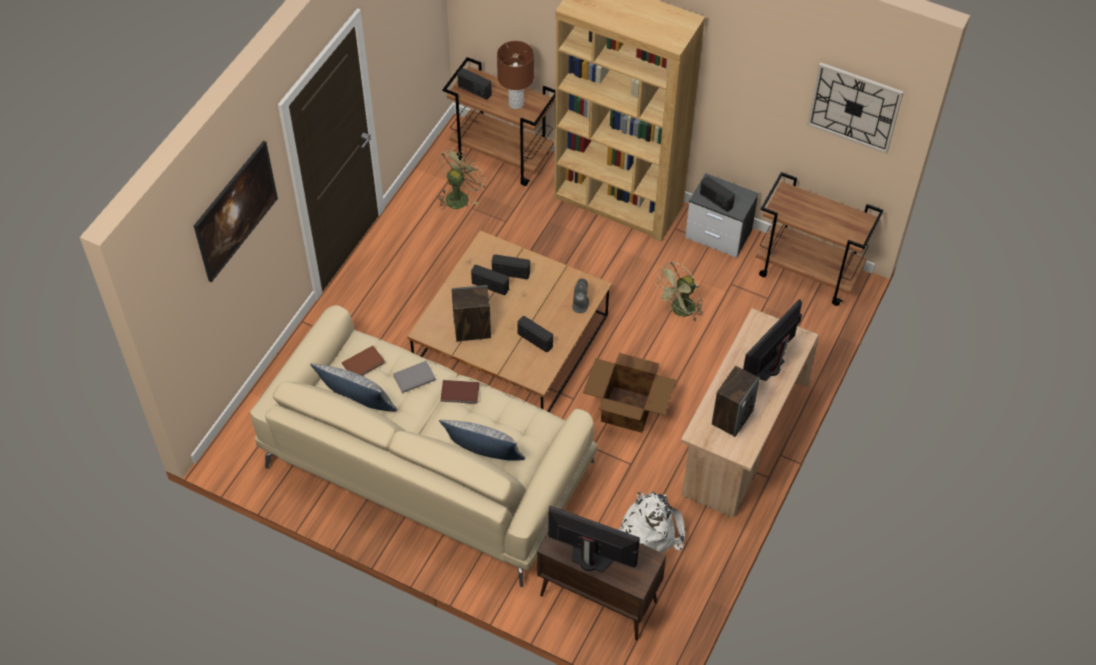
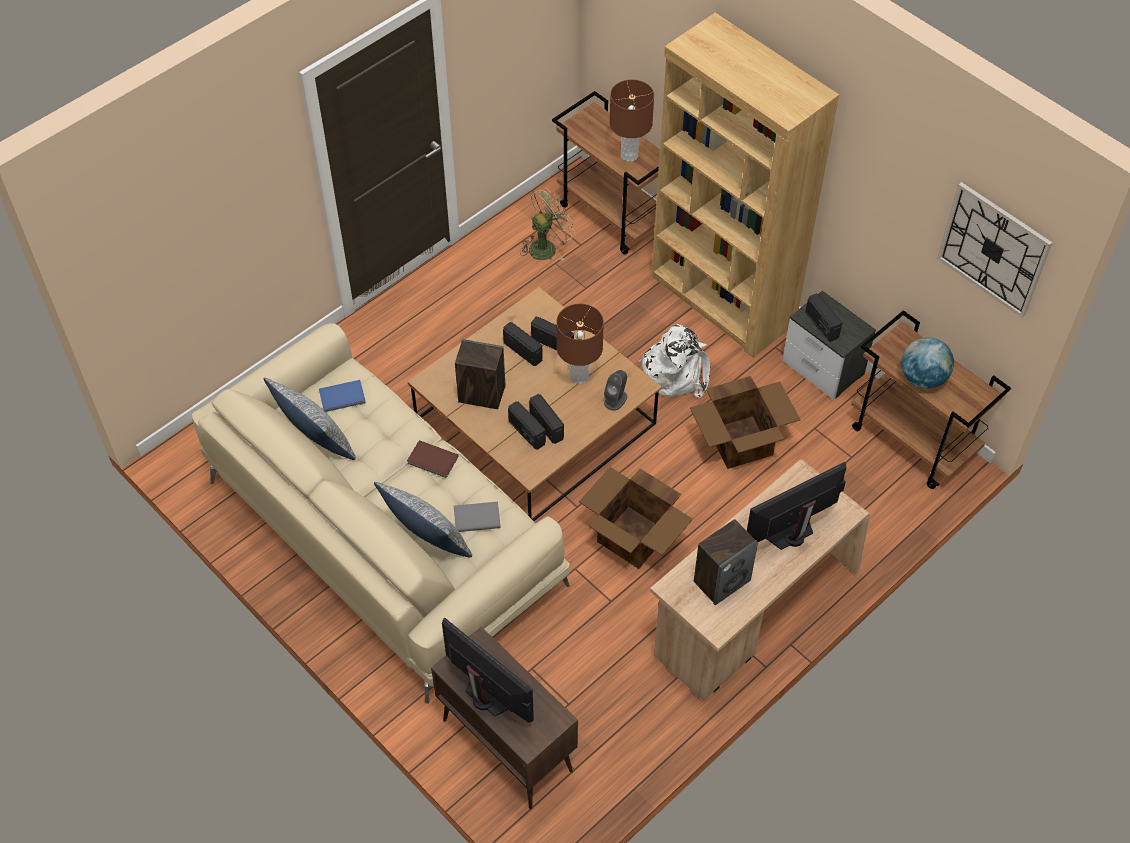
camera: 20 degrees right, 0 degrees up
(239, 225) = (226, 199): picture -> none
(364, 364) = (343, 397): brown book -> blue book
(413, 377) = (389, 428): grey book -> grey book (476, 517)
(474, 90) = (589, 130): radio -> radio (526, 432)
(543, 294) = (579, 376): none -> brown table lamp
(650, 530) = (600, 684): white backpack -> white backpack (676, 371)
(679, 311) = (741, 442): green fan -> cardboard box
(814, 220) = (922, 378): none -> globe

